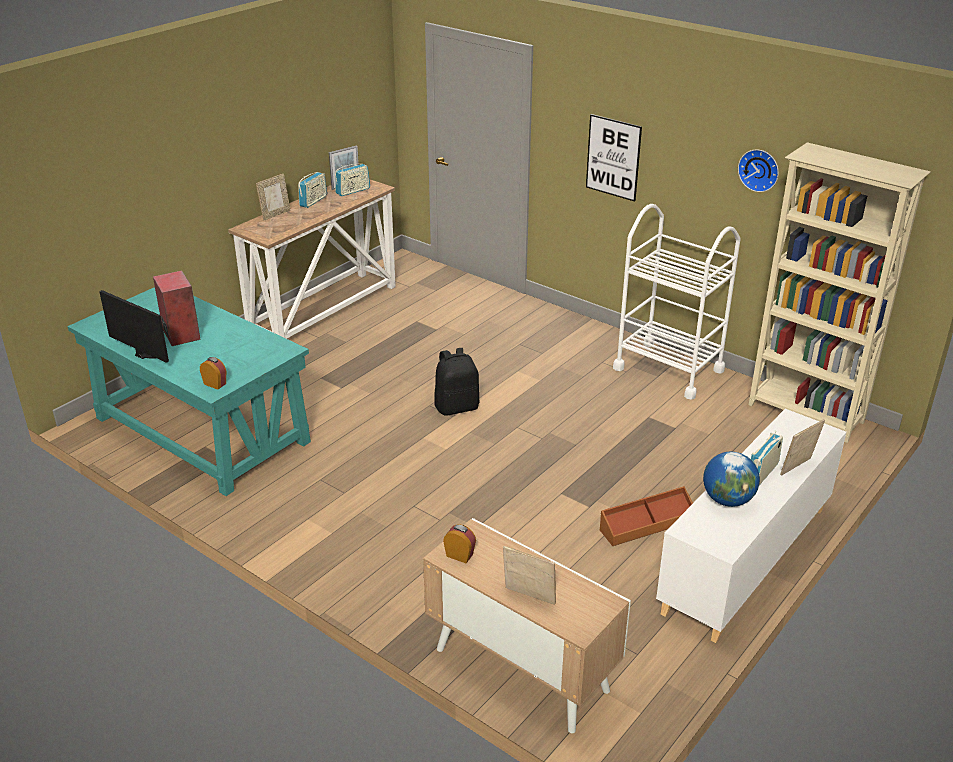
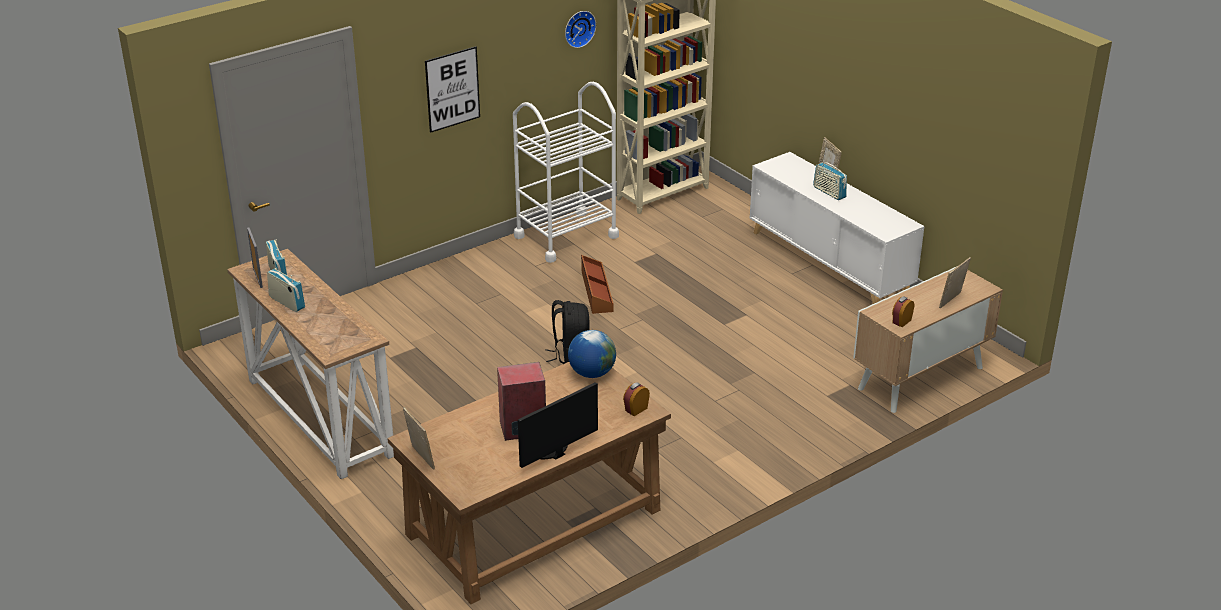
camera: 75 degrees left, 0 degrees up
(201, 430) = (534, 523): turquoise desk -> brown desk
(275, 214) = (307, 330): picture frame -> picture frame (420, 458)
(647, 524) = (777, 293): brown storage box -> brown storage box (596, 291)
(727, 500) = (856, 212): globe -> globe (592, 373)

